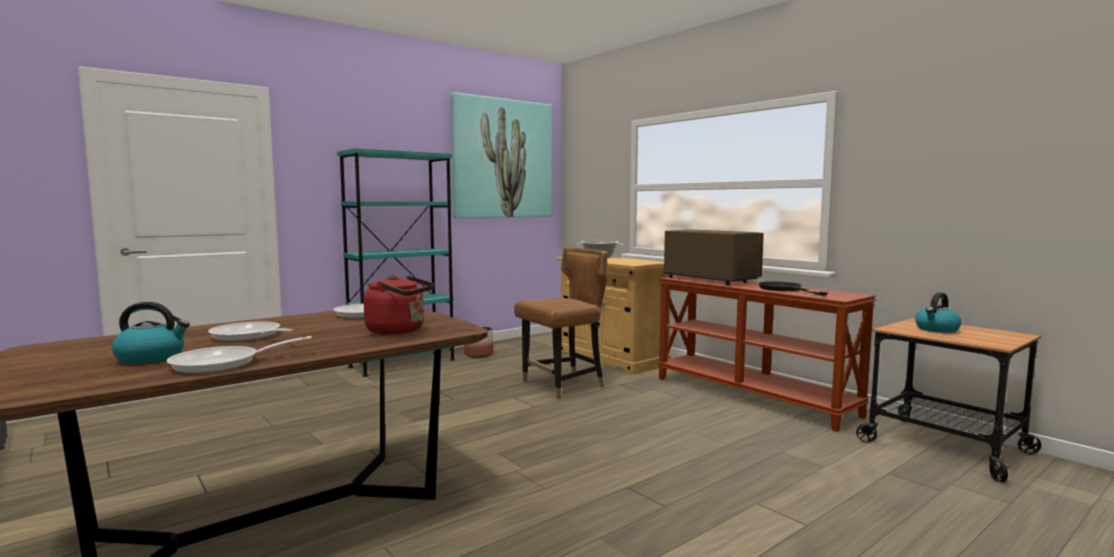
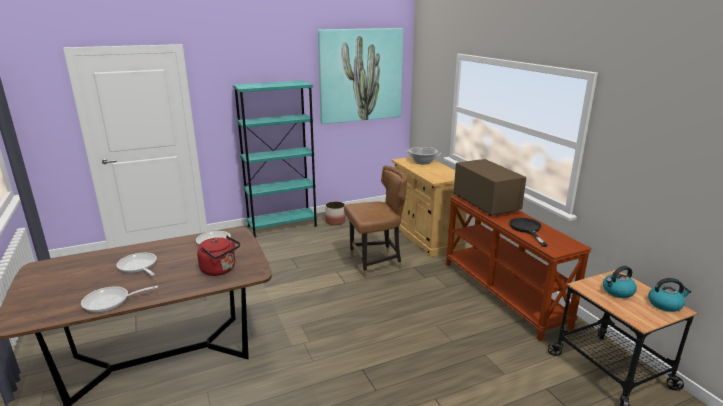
camera: 15 degrees right, 15 degrees up
(152, 358) = (81, 288): kettle -> kettle (665, 304)

